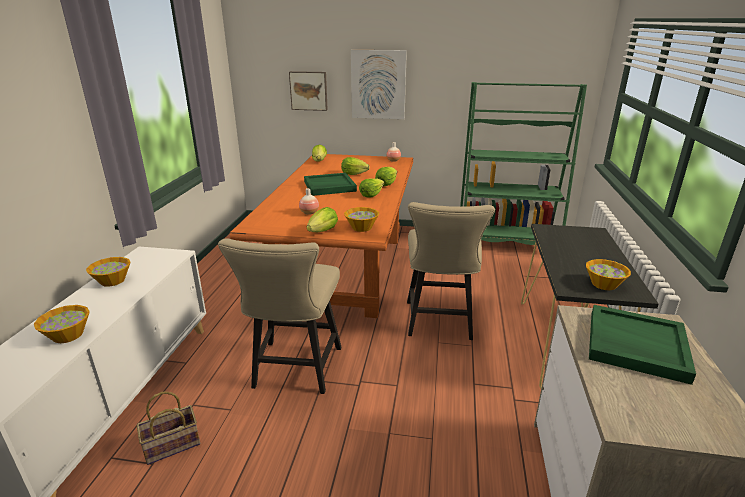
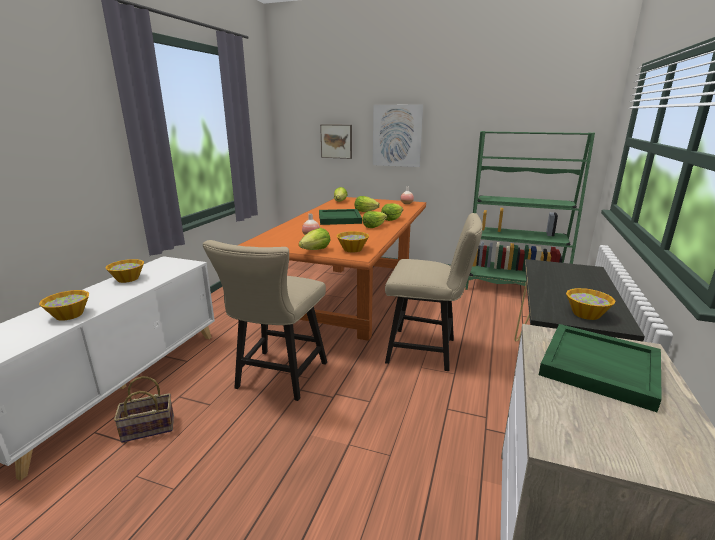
camera: 10 degrees right, 5 degrees down
(439, 323) = (427, 351): beige chair -> beige chair turned 90 degrees counterclockwise

